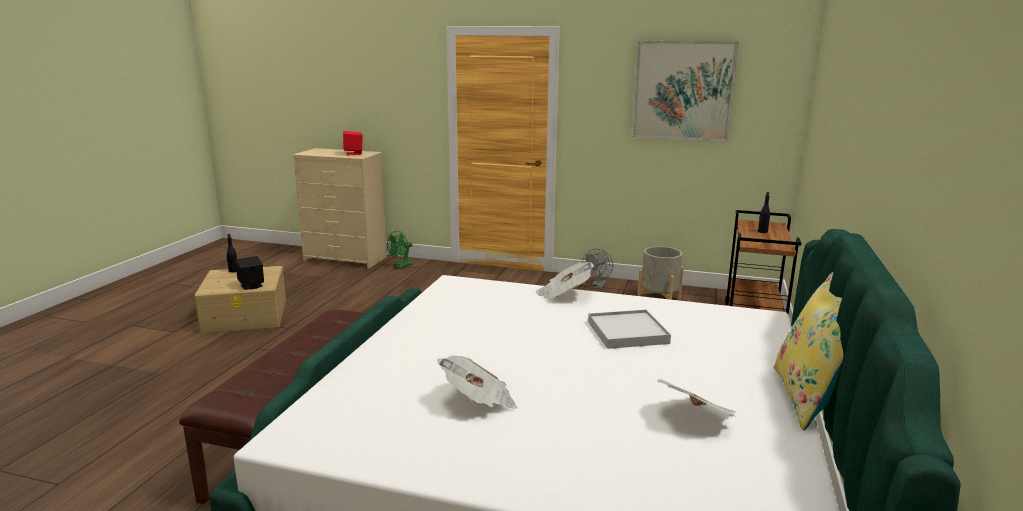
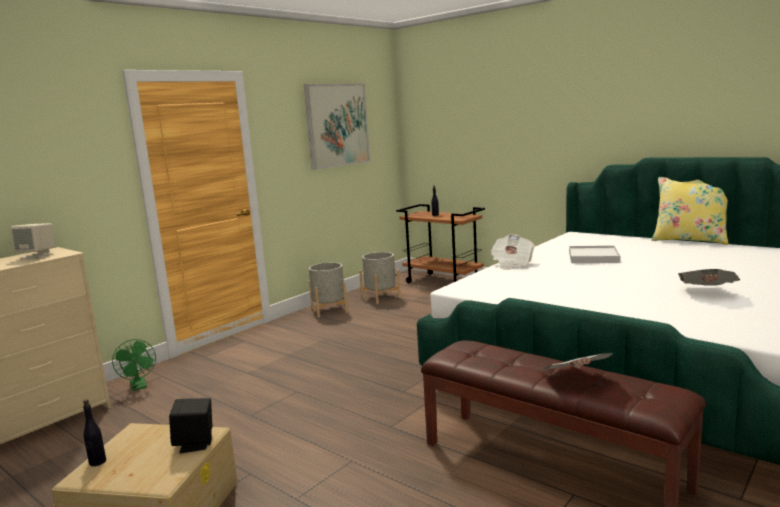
camera: 65 degrees left, 5 degrees down
(353, 154) = (37, 256): red speaker -> beige speaker
(597, 287) = (329, 310): grey fan -> grey planter
(697, 418) = (718, 256): newspaper -> newspaper (576, 379)

